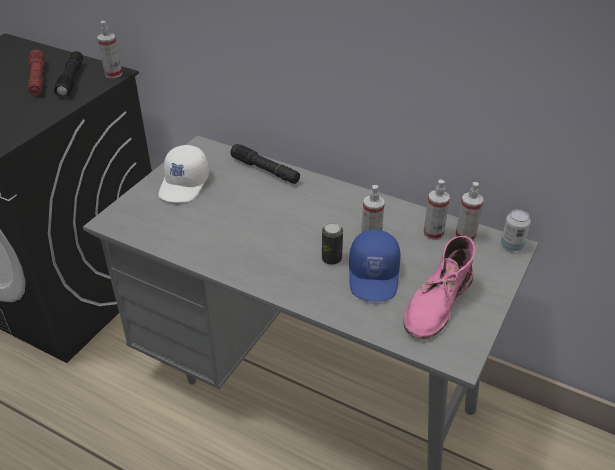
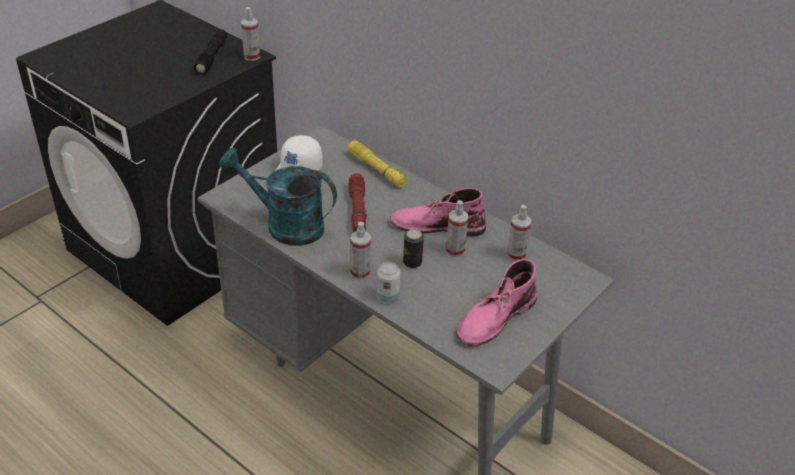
camera: 10 degrees right, 0 degrees up
(37, 79) = (181, 53): red flashlight -> red flashlight (357, 210)
(186, 241) = (285, 225): none -> turquoise watering can
(265, 170) = (376, 170): black flashlight -> yellow flashlight
(343, 216) = (437, 225): none -> pink boot
(374, 276) = (446, 285): blue cap -> none
(465, 236) = (546, 262): spray bottle -> spray bottle (360, 272)
(511, 246) = (587, 278): can -> can (387, 297)

